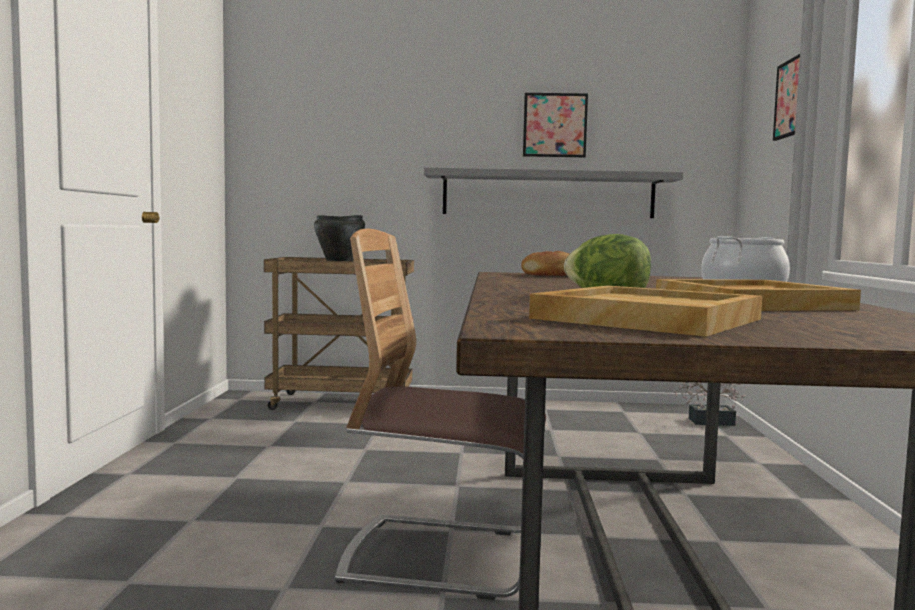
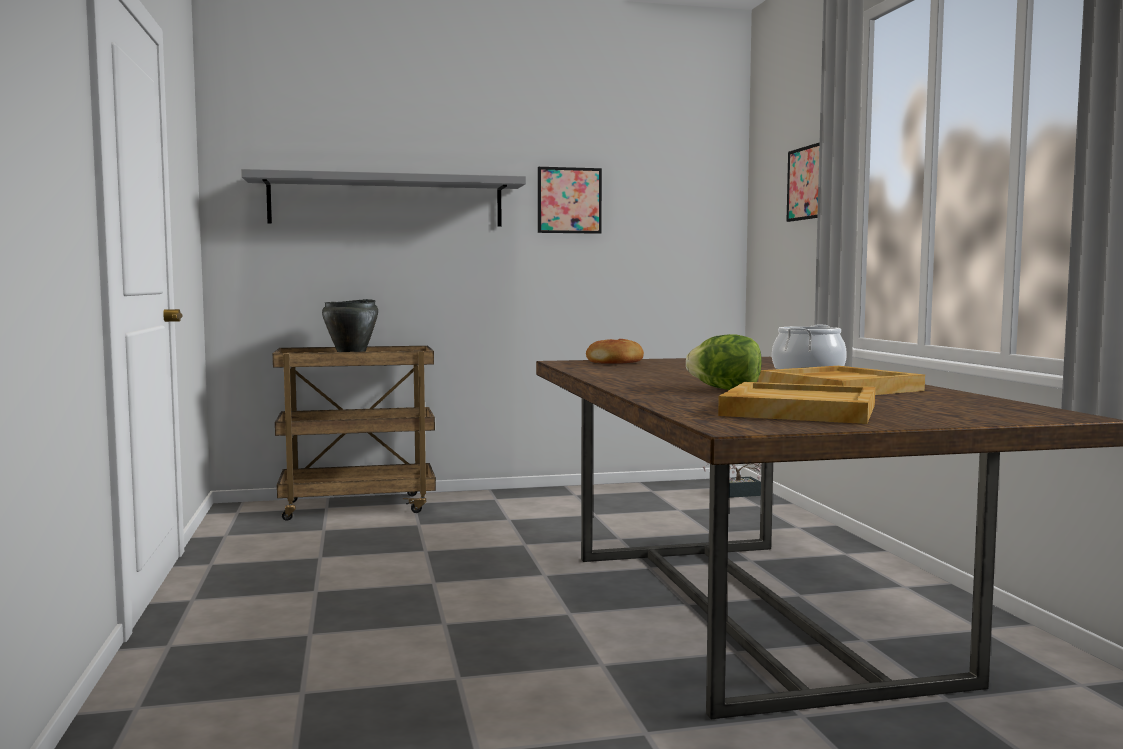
camera: 15 degrees left, 0 degrees up
(442, 557) = (578, 636): chair -> none
(548, 194) = (565, 272): grey shelf -> grey shelf (387, 201)

